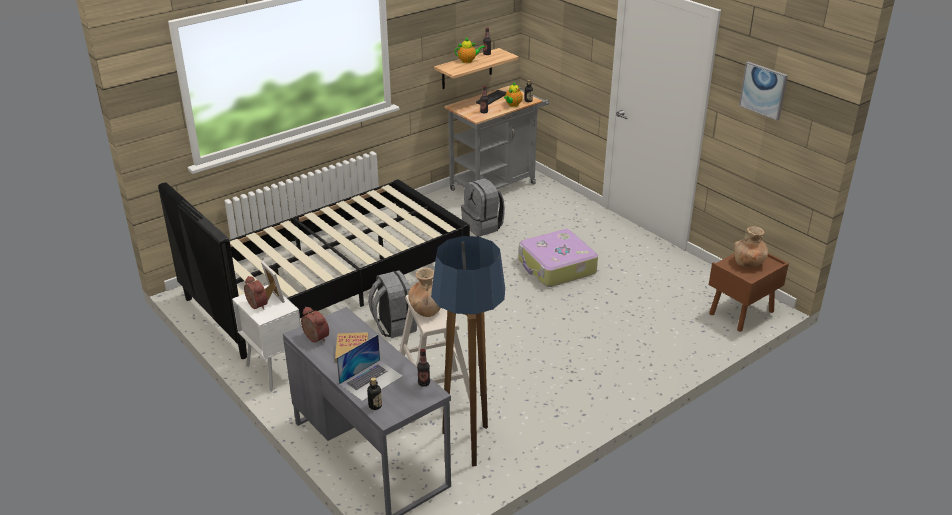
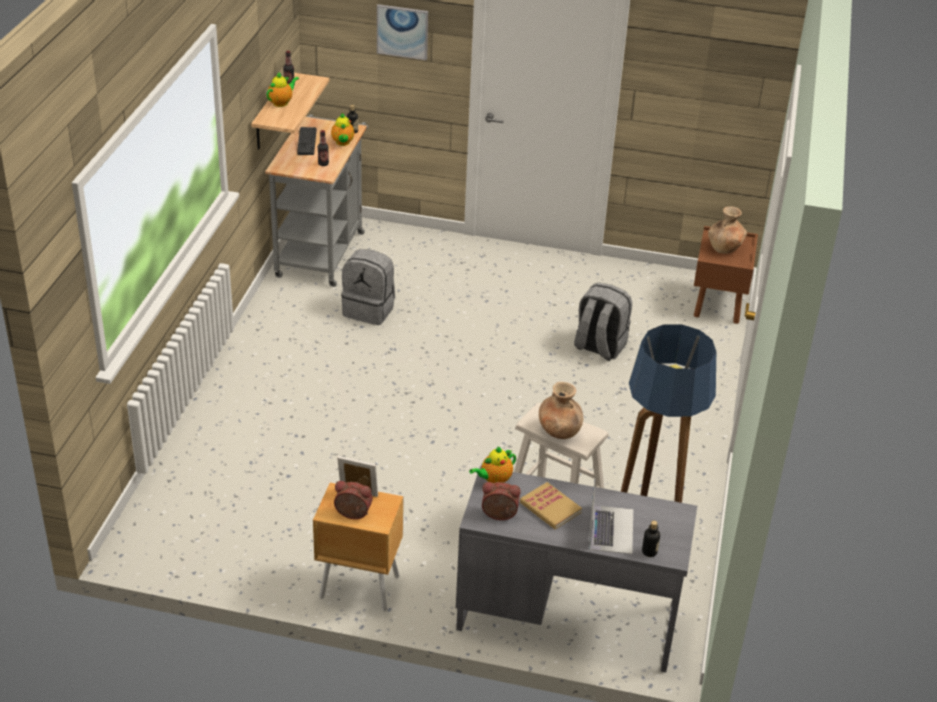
camera: 40 degrees left, 5 degrees up
(275, 370) = (358, 586): white nightstand -> brown nightstand
(329, 280) = (279, 453): black bed -> none
(342, 318) = (494, 480): none -> teapot
(393, 325) = (419, 471): grey backpack -> grey backpack (599, 347)
(424, 383) = (660, 506): bottle -> none
(556, 267) = (503, 327): suitcase -> none
(763, 90) = (700, 56): picture -> picture (402, 31)

